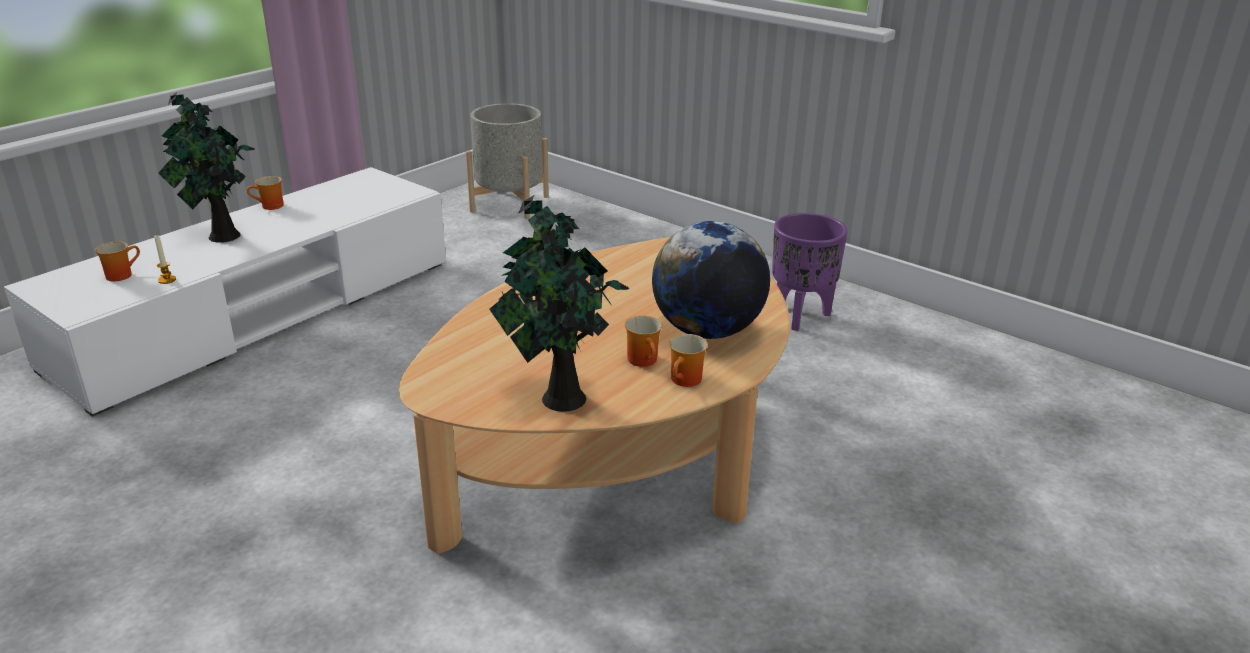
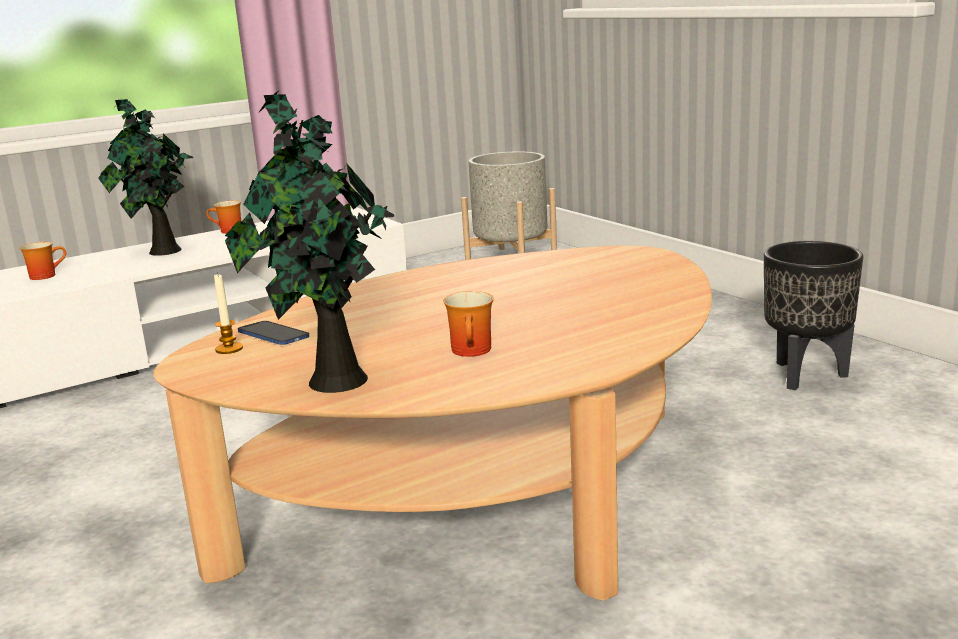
camera: 20 degrees right, 10 degrees down
(167, 280) = (80, 280): candle -> candle (229, 349)
(473, 355) = (273, 335): none -> phone
(687, 381) = (511, 374): mug -> none
(707, 331) = (579, 328): globe -> none
(801, 316) = (806, 375): purple planter -> black planter

